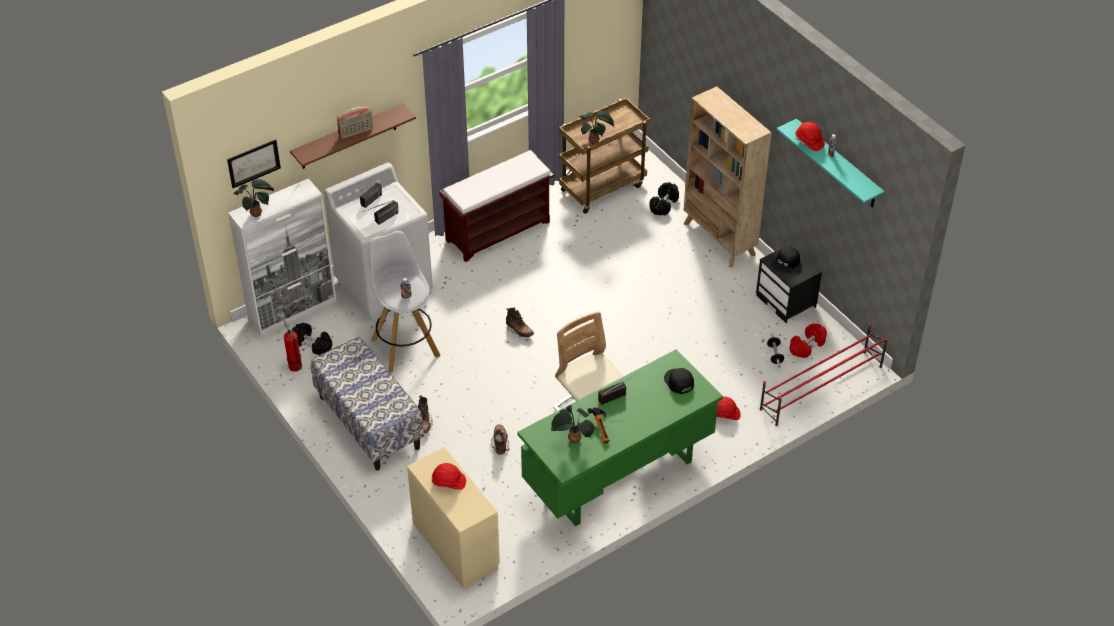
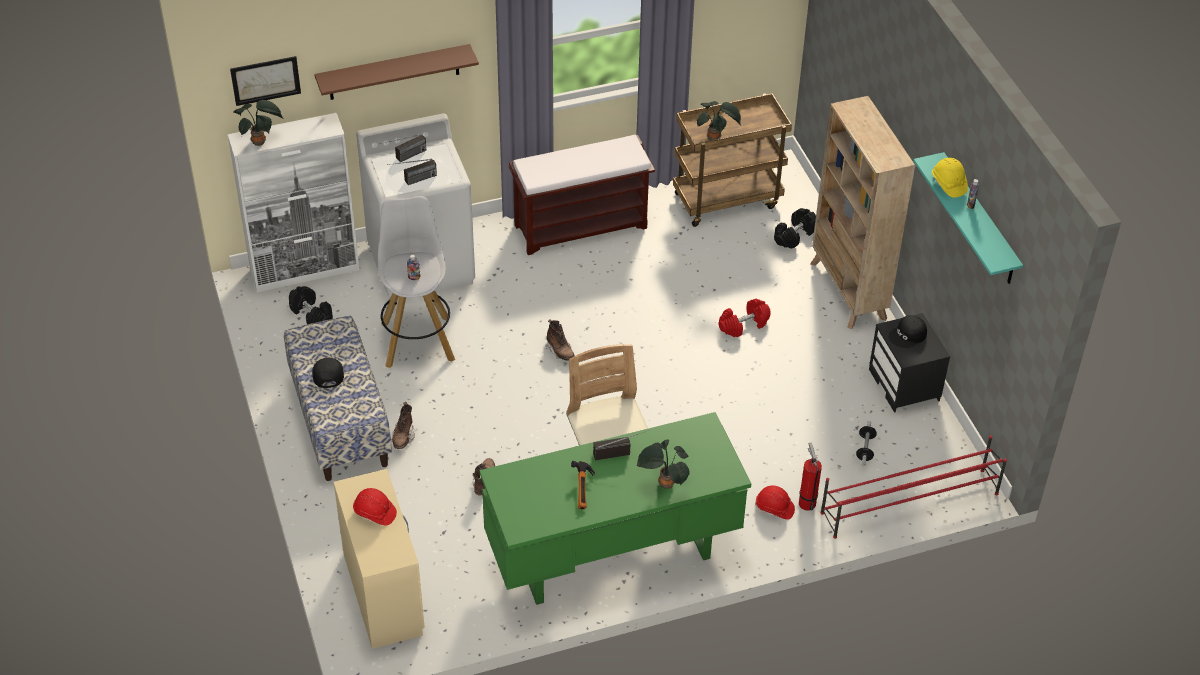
camera: 15 degrees right, 0 degrees up
(294, 365) = (281, 334): fire extinguisher -> fire extinguisher (806, 501)
(356, 132) = (400, 67): radio -> none
(573, 440) = (543, 496): potted plant -> potted plant (664, 484)
(678, 382) = (702, 453): black cap -> black cap (327, 373)
(807, 346) = (910, 447): red dumbbell -> red dumbbell (743, 325)
(809, 141) = (948, 184): red hard hat -> yellow hard hat

